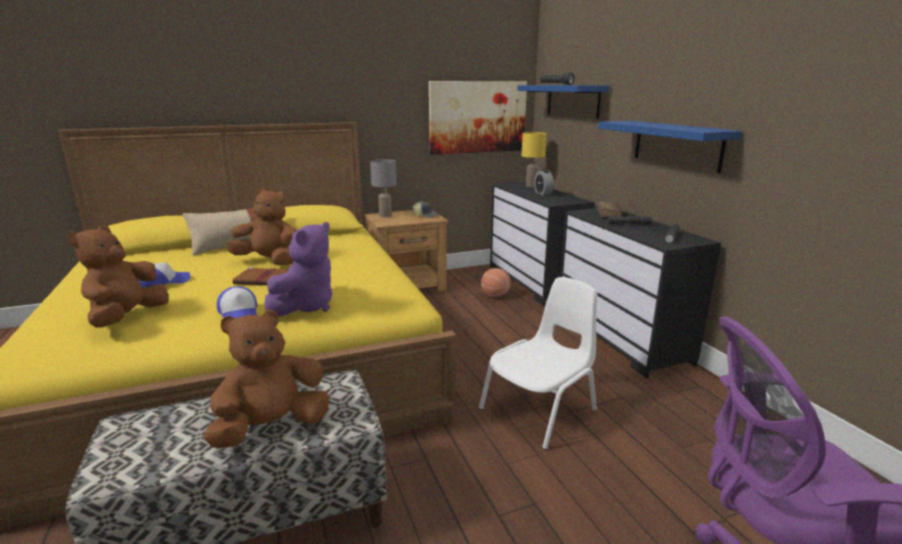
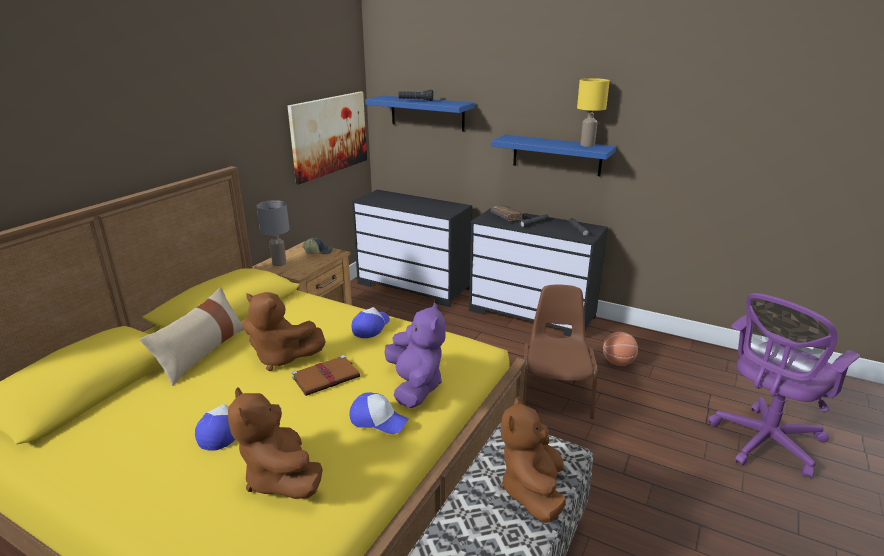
camera: 40 degrees left, 5 degrees up
(269, 261) = (282, 358): brown plush toy -> brown plush toy turned 135 degrees counterclockwise
(358, 263) = (371, 327): none -> cap
(495, 296) = (401, 311): basketball -> basketball (618, 362)
(531, 186) = (391, 196): yellow table lamp -> yellow table lamp (587, 145)
(540, 409) = (555, 392): white chair -> brown chair
(543, 193) = (417, 203): alarm clock -> none

